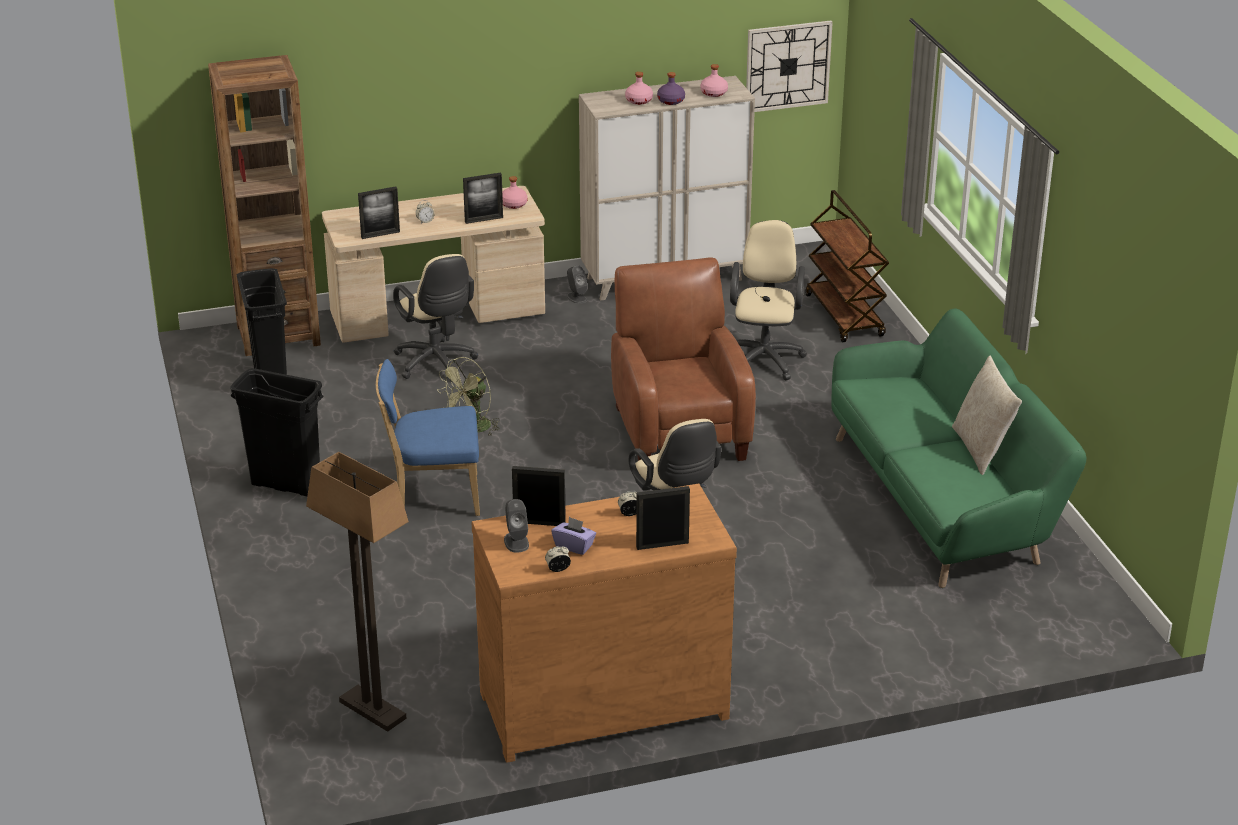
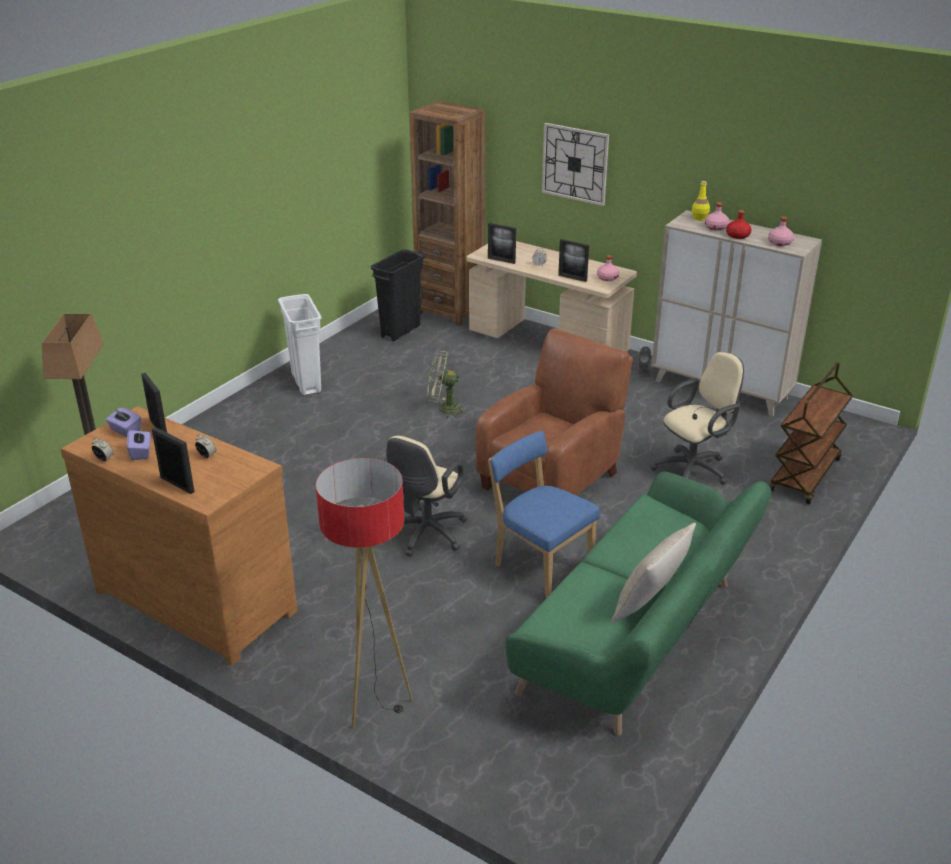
camera: 50 degrees right, 0 degrees up
(286, 485) = (306, 383): black trash can -> white trash can
(433, 497) = (354, 431): blue chair -> blue chair (540, 564)
(437, 364) = (495, 366): beige office chair -> none
(516, 542) = (125, 430): grey speaker -> purple tissue box
(607, 97) = (699, 218): none -> yellow bottle
(671, 101) = (738, 236): purple bottle -> red bottle
(788, 66) = (875, 248): wall clock -> wall clock (575, 164)
(870, 661) = (374, 702): none -> floor lamp

